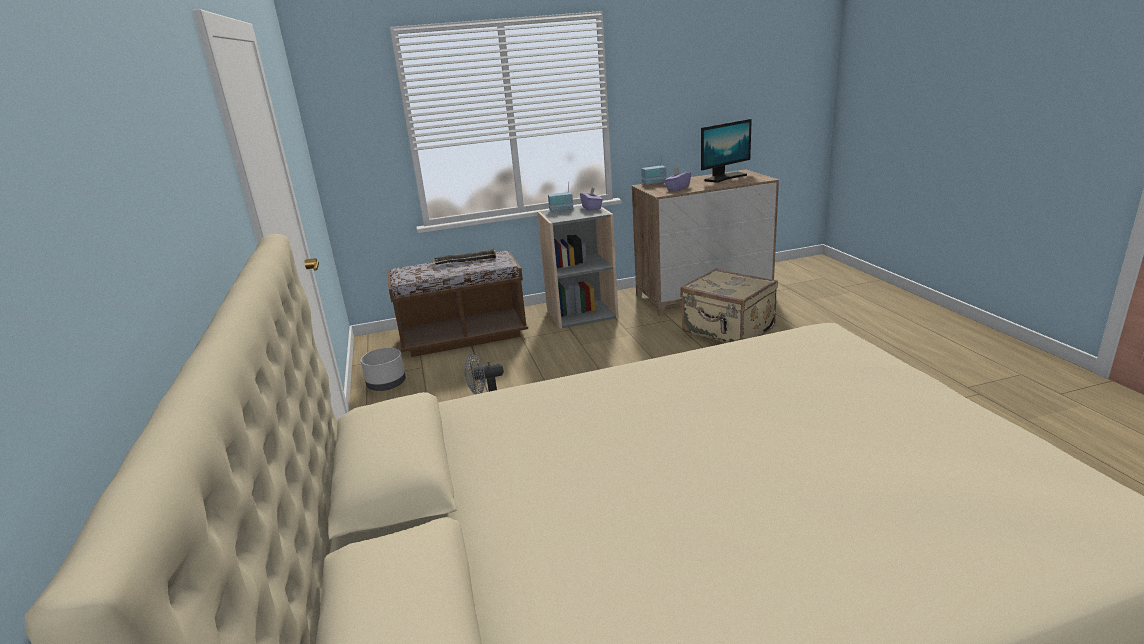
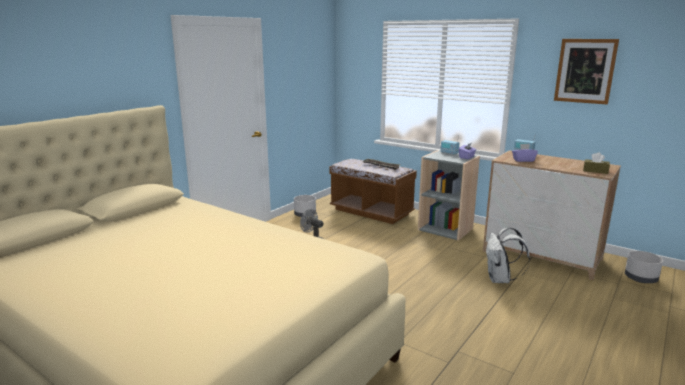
camera: 50 degrees right, 5 degrees down
(685, 71) = (585, 71): none -> picture
(725, 177) = (580, 165): monitor -> none
(728, 331) = (500, 279): beige suitcase -> white backpack
(750, 178) = (595, 171): none -> brown tissue box
(790, 277) = (640, 278): none -> grey planter

